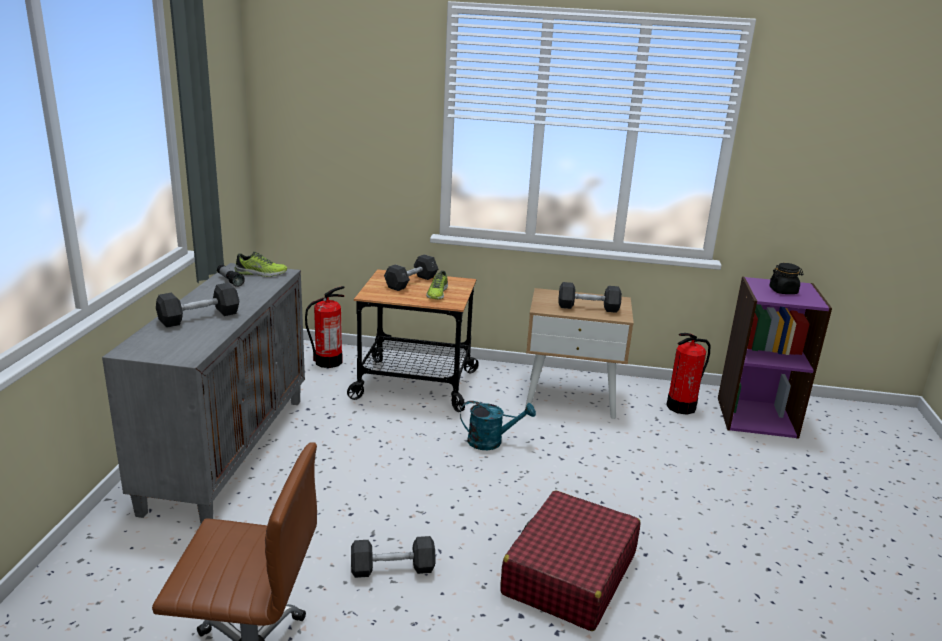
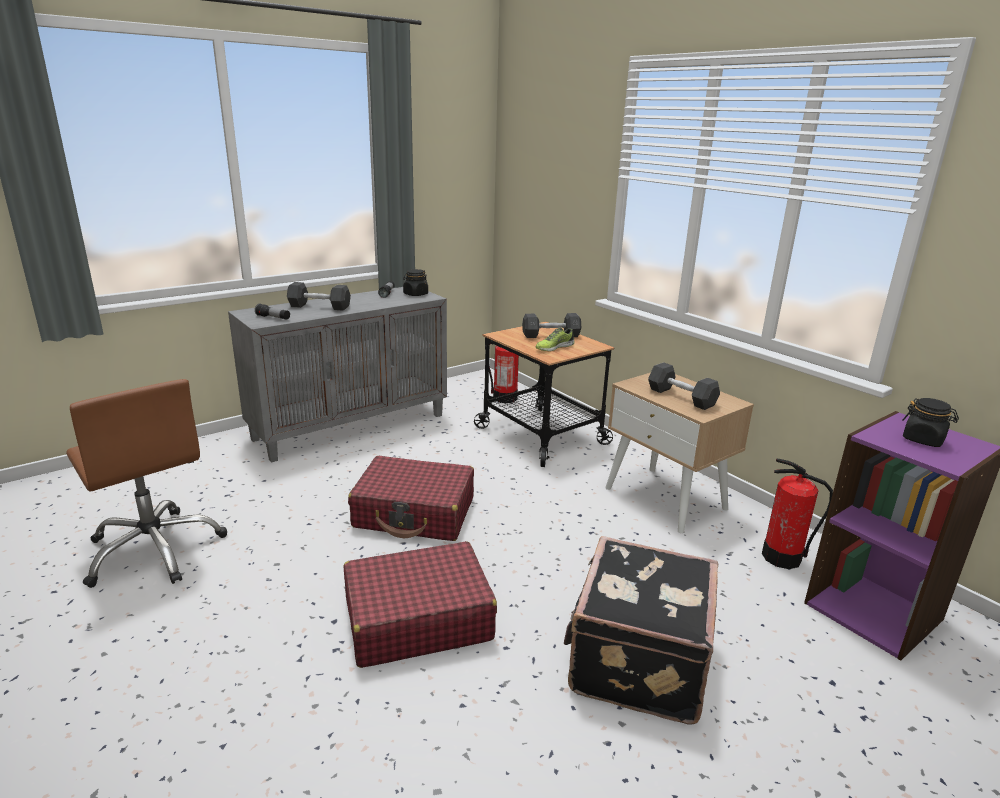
camera: 45 degrees right, 0 degrees up
(184, 347) = (273, 318): none -> flashlight
(261, 273) = (415, 294): shoe -> black jar
(392, 569) = (315, 540): grey dumbbell -> none
(430, 499) = (415, 513): none -> red suitcase
(491, 441) = (530, 498): turquoise watering can -> none
(712, 514) = (636, 661): none -> black suitcase

